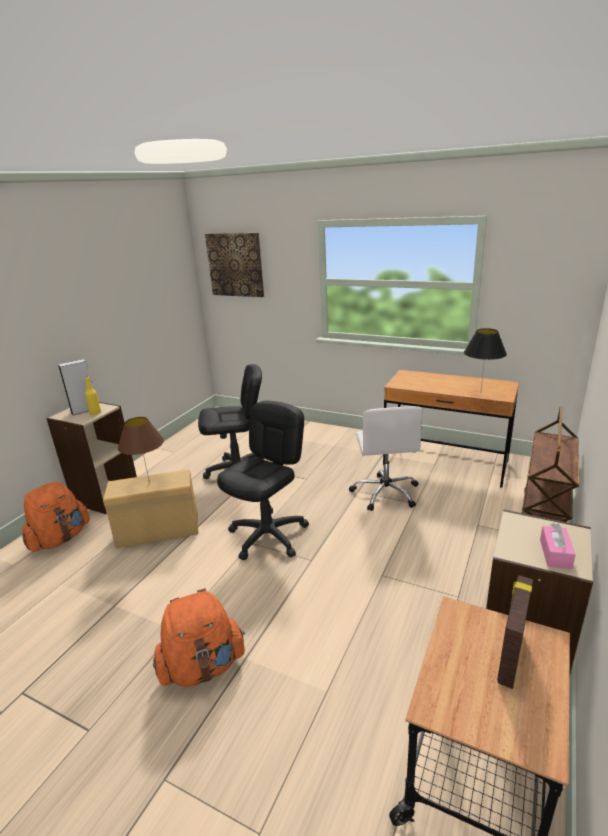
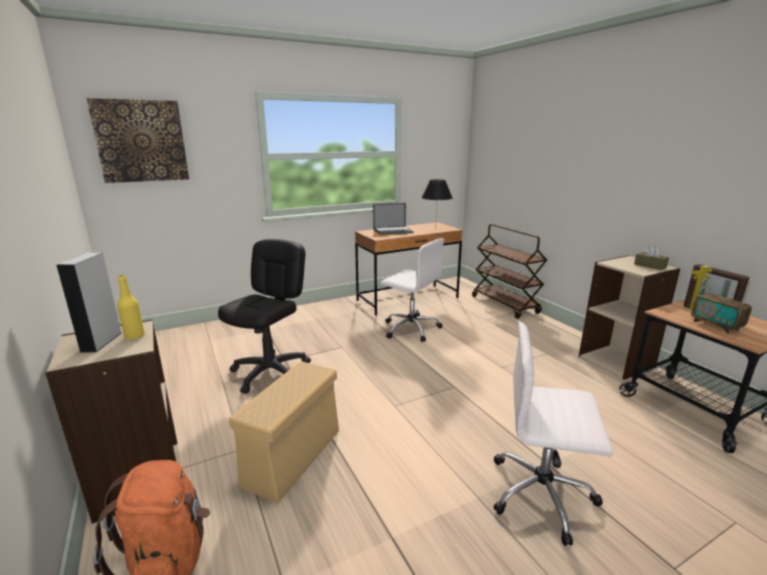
camera: 55 degrees left, 5 degrees down
(149, 483) = (290, 389): brown table lamp -> none
(203, 667) = (543, 494): orange backpack -> white office chair
(268, 536) = (397, 393): black office chair -> none
(433, 380) = (393, 231): none -> laptop
(465, 668) = (716, 326): none -> radio
(555, 553) = (650, 266): pink tissue box -> brown tissue box

